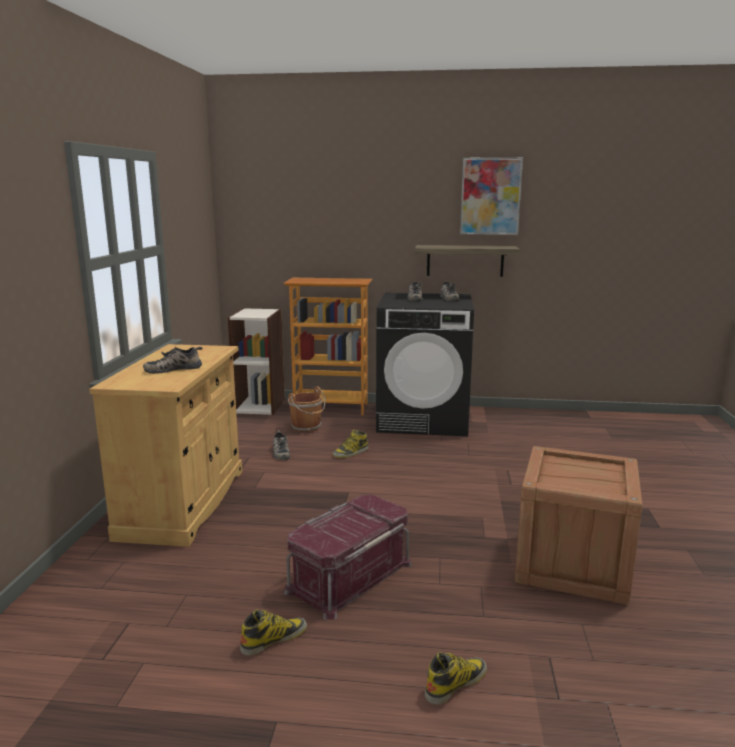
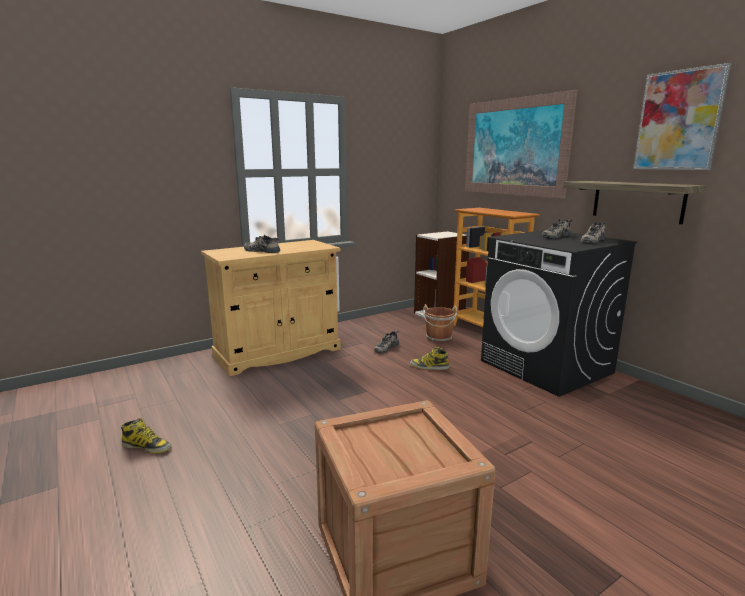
camera: 50 degrees right, 0 degrees up
(331, 213) = (514, 147): none -> picture
(348, 576) = (248, 440): red storage box -> none
(455, 683) = (134, 550): boot -> none

